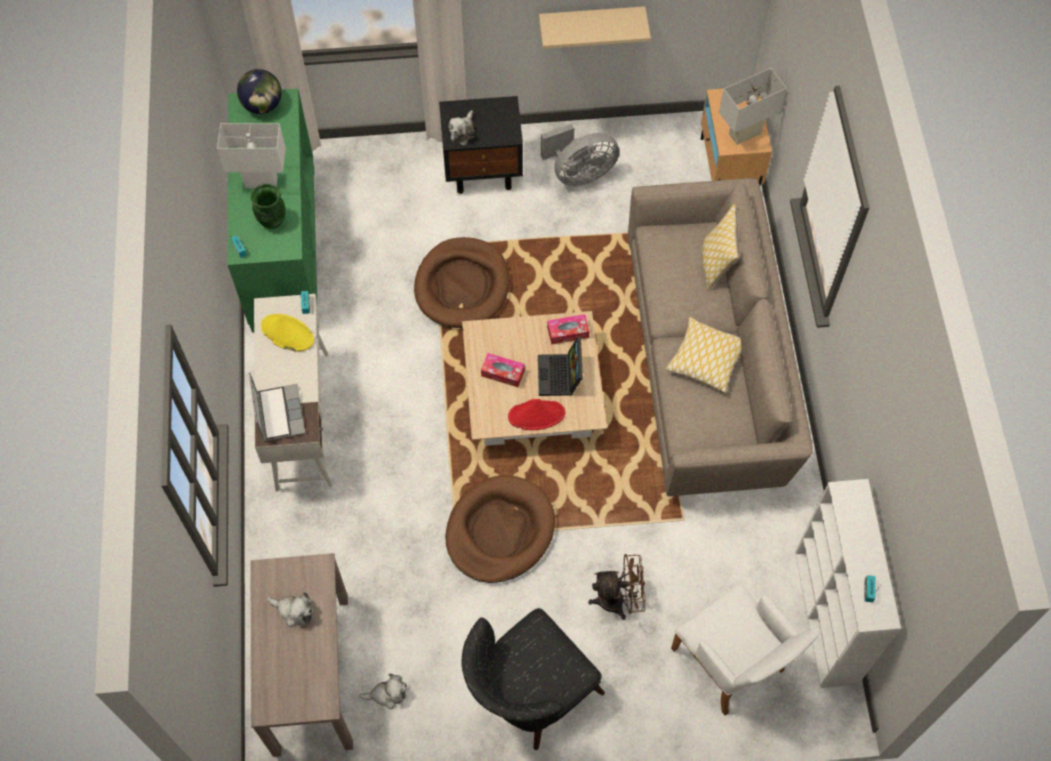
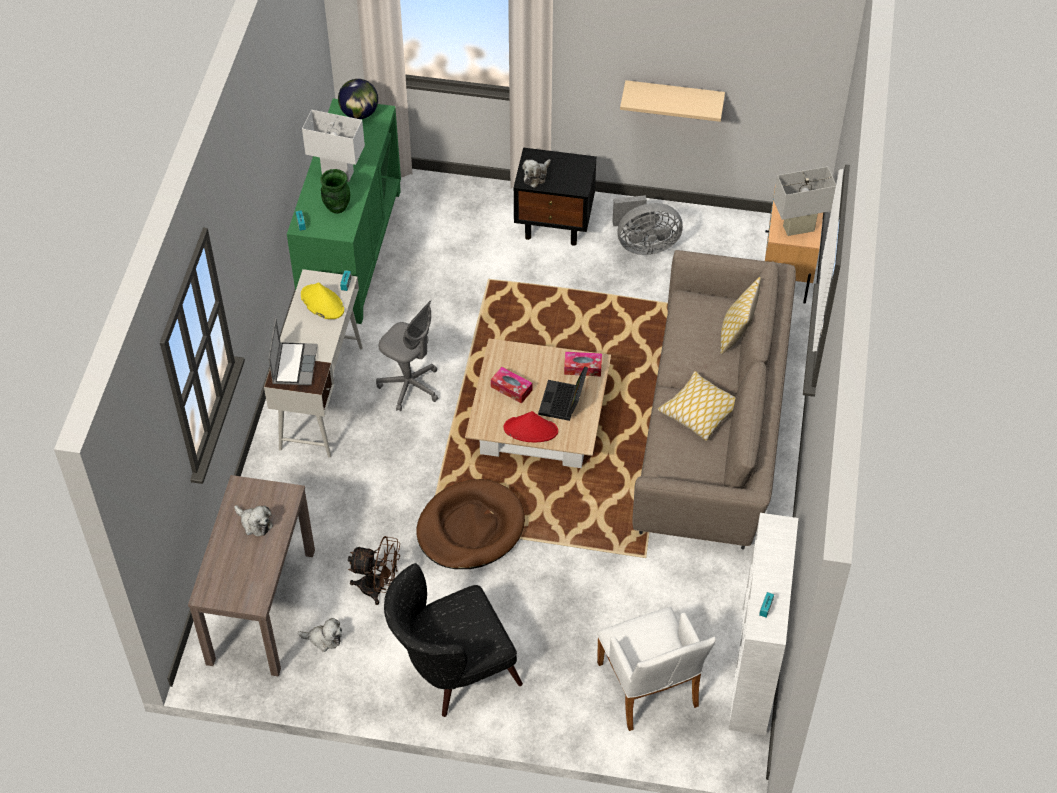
camera: 15 degrees right, 10 degrees down
(390, 386) = (410, 386): none -> grey office chair
(462, 285) = (503, 317): brown dog bed -> none
(619, 600) = (561, 611): brown fan -> brown fan (378, 588)

